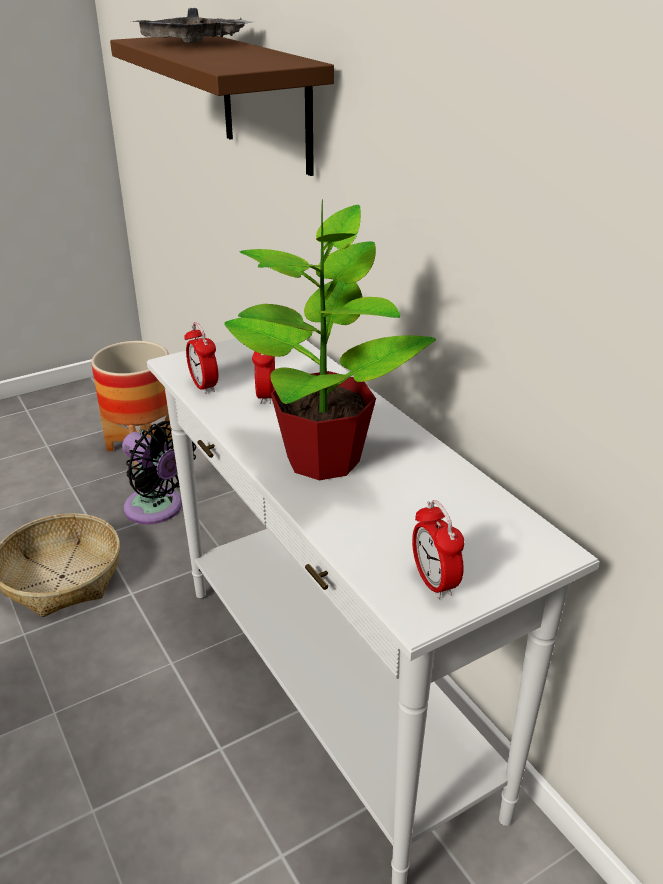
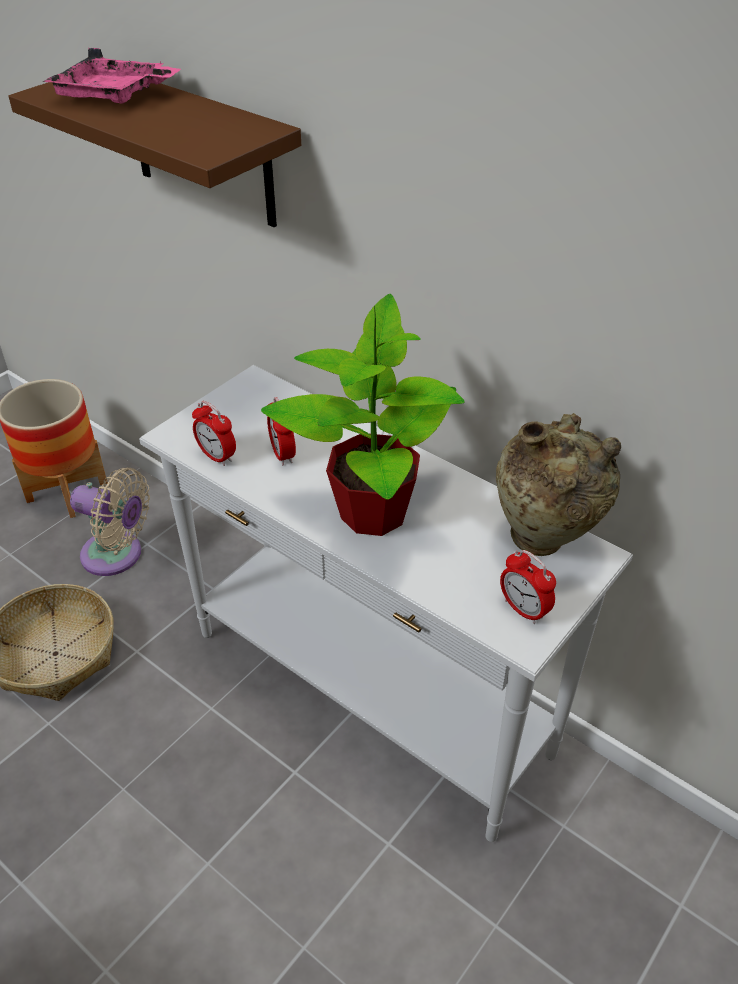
camera: 20 degrees left, 10 degrees up
(157, 509) = (117, 555): black fan -> beige fan
(193, 43) = (114, 95): grey tray -> pink tray
(494, 525) = (544, 543): none -> beige vase

